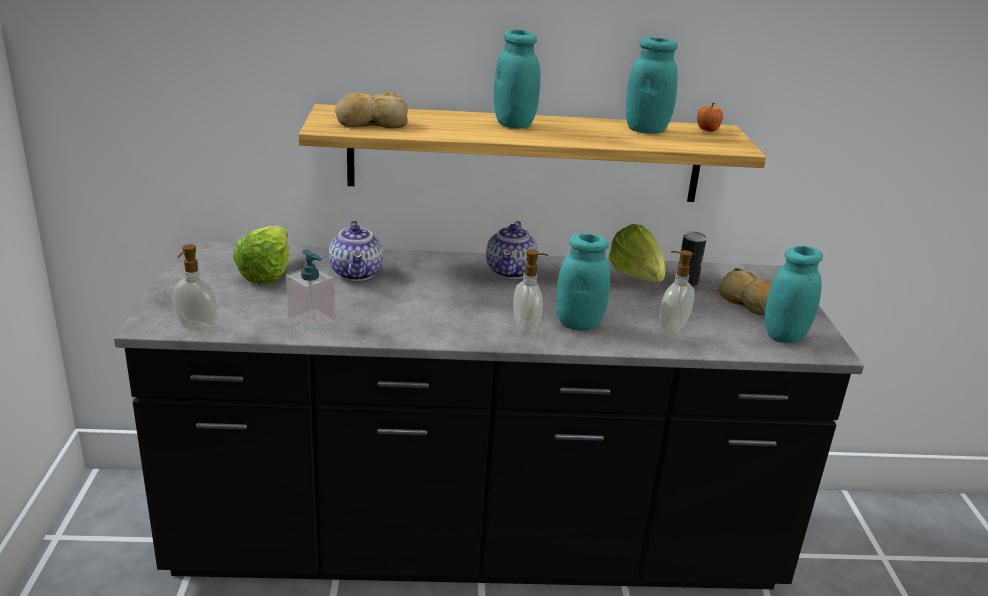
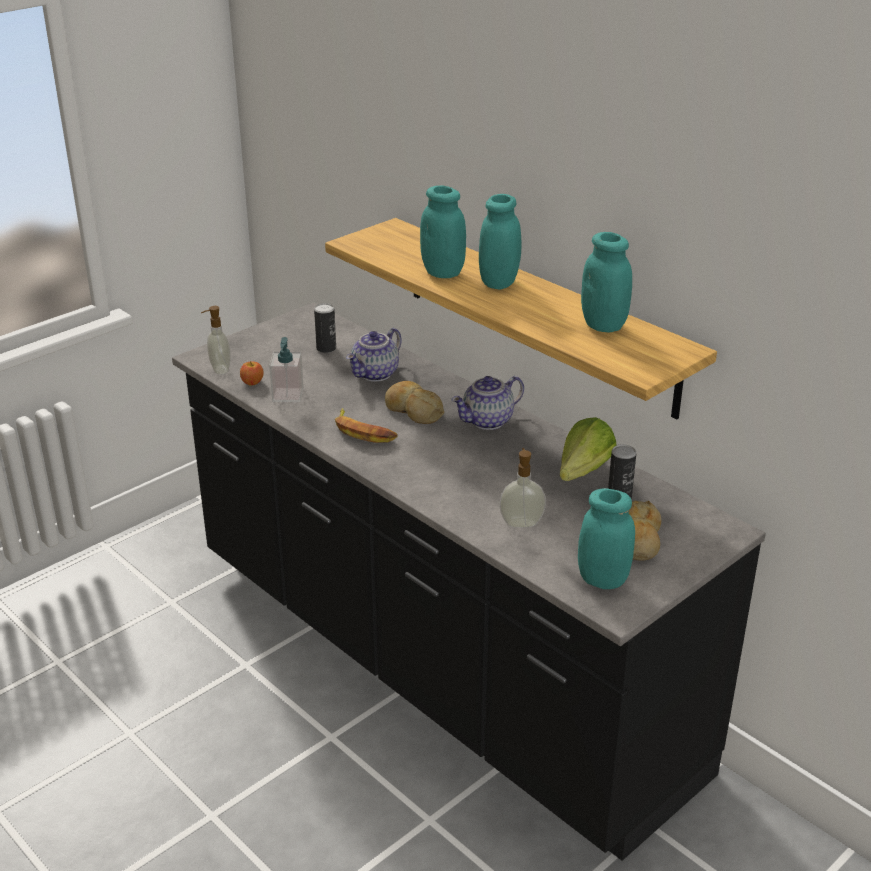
camera: 50 degrees right, 5 degrees up
(271, 271) = (326, 348): lettuce -> can
(371, 123) = (392, 248): bread -> bread (413, 410)
(437, 319) = (364, 432): none -> banana
(527, 328) = (410, 468): soap dispenser -> none
(579, 324) = (454, 484): turquoise jar -> turquoise jar (443, 272)
(707, 130) = (666, 345): apple -> apple (252, 382)

